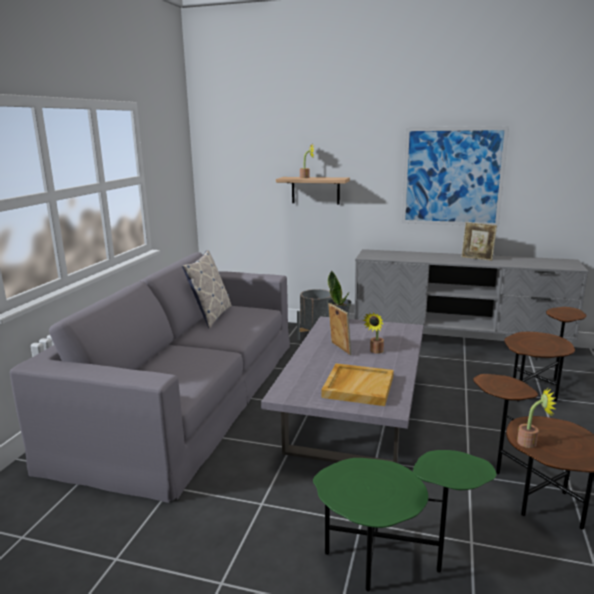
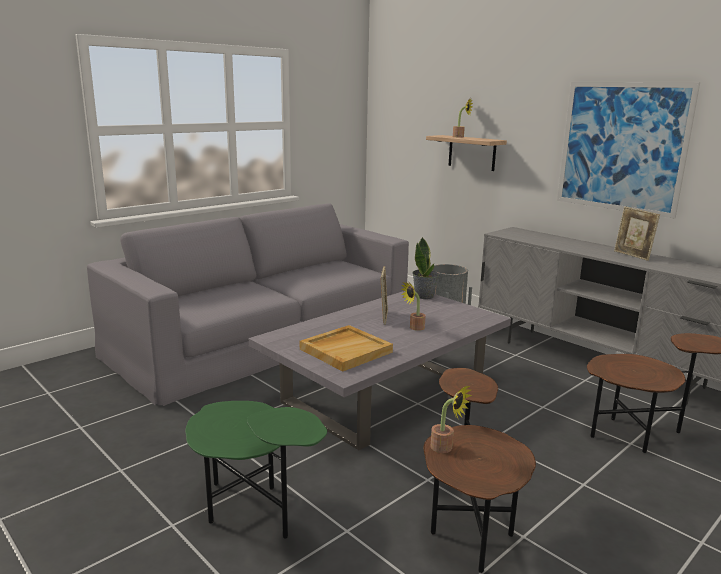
camera: 30 degrees right, 0 degrees up
(210, 316) = (314, 267): pillow -> none

